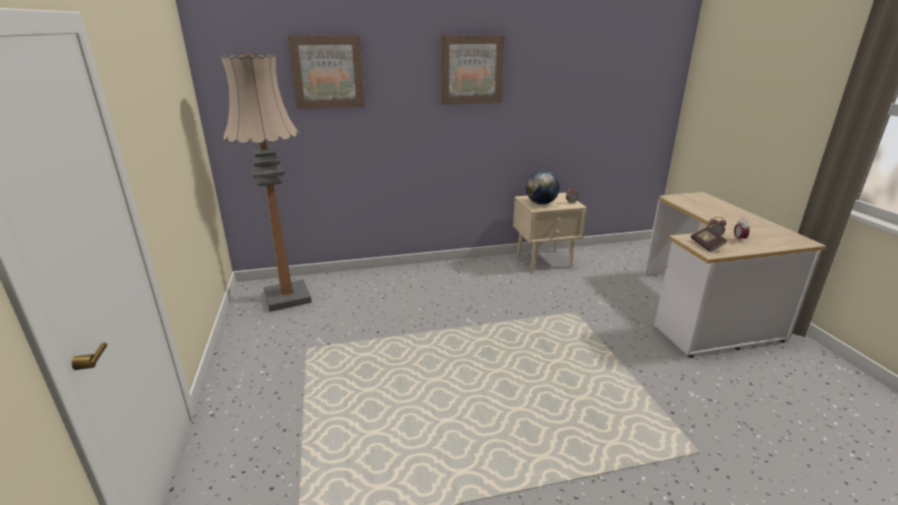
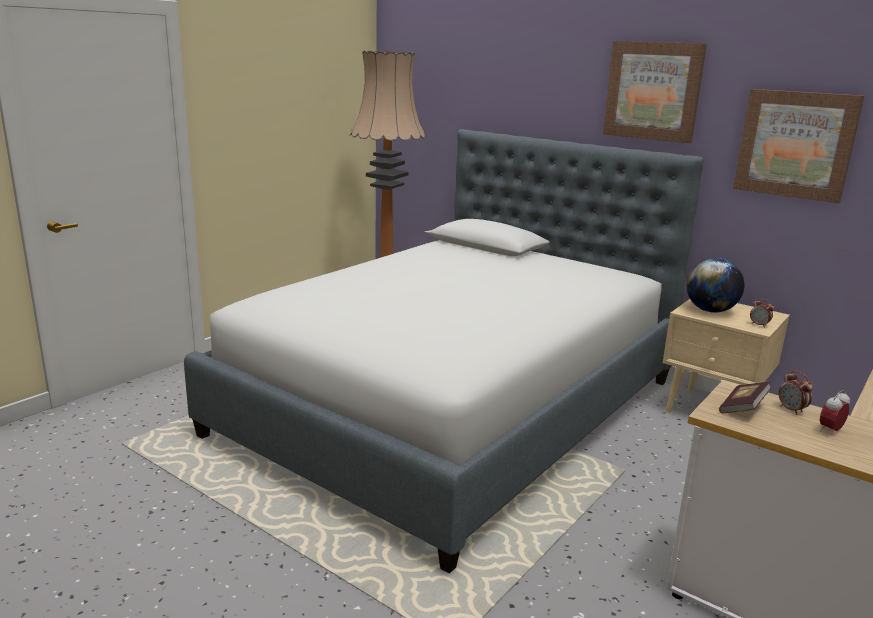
camera: 50 degrees right, 5 degrees down
(327, 72) = (485, 79): picture -> picture (795, 144)
(449, 331) = (453, 407): none -> bed

